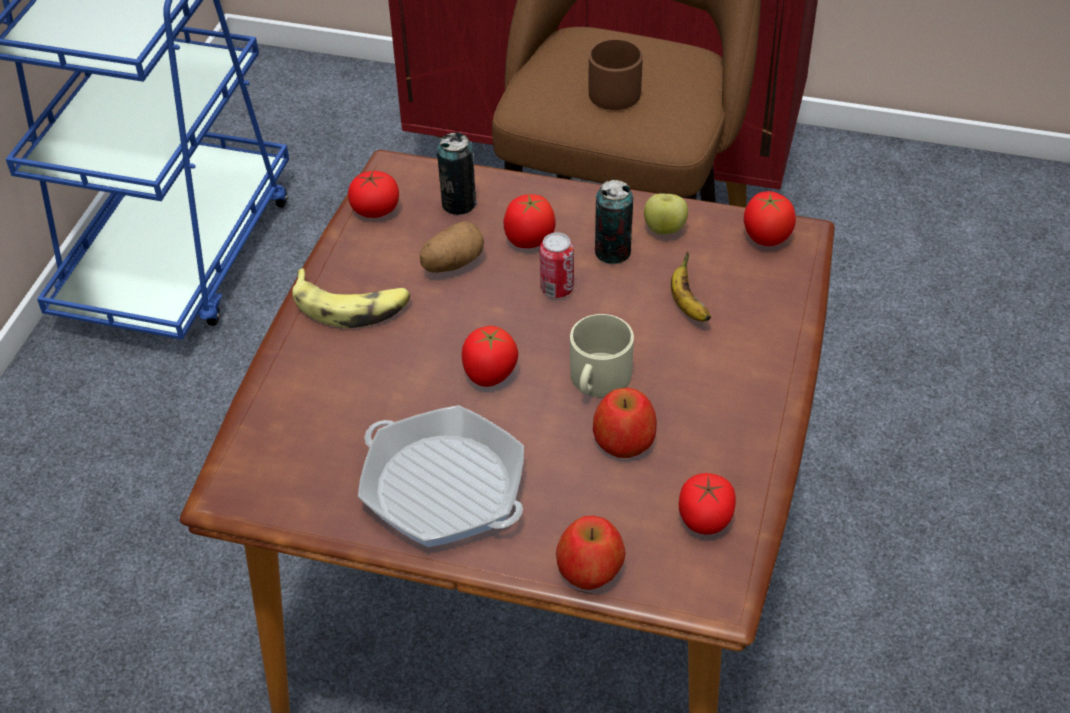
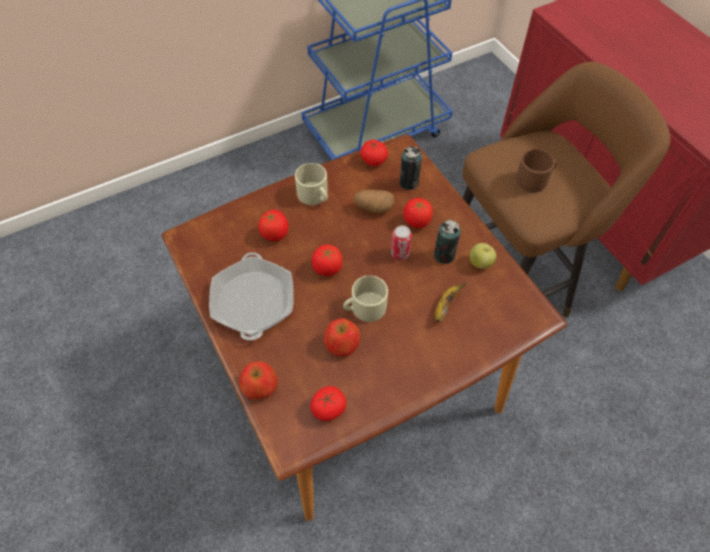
camera: 45 degrees right, 10 degrees up
(352, 305) = (315, 196): banana -> beige mug
(766, 237) = (522, 305): tomato -> tomato (275, 234)

